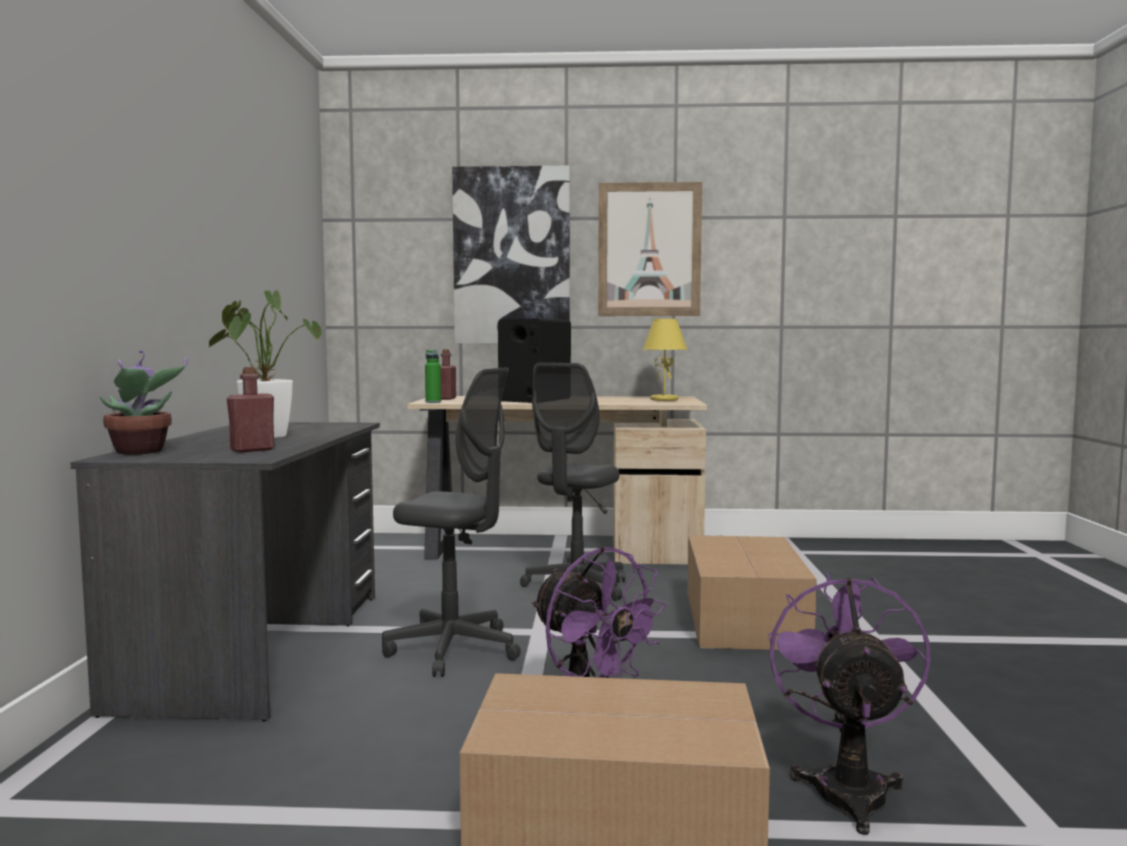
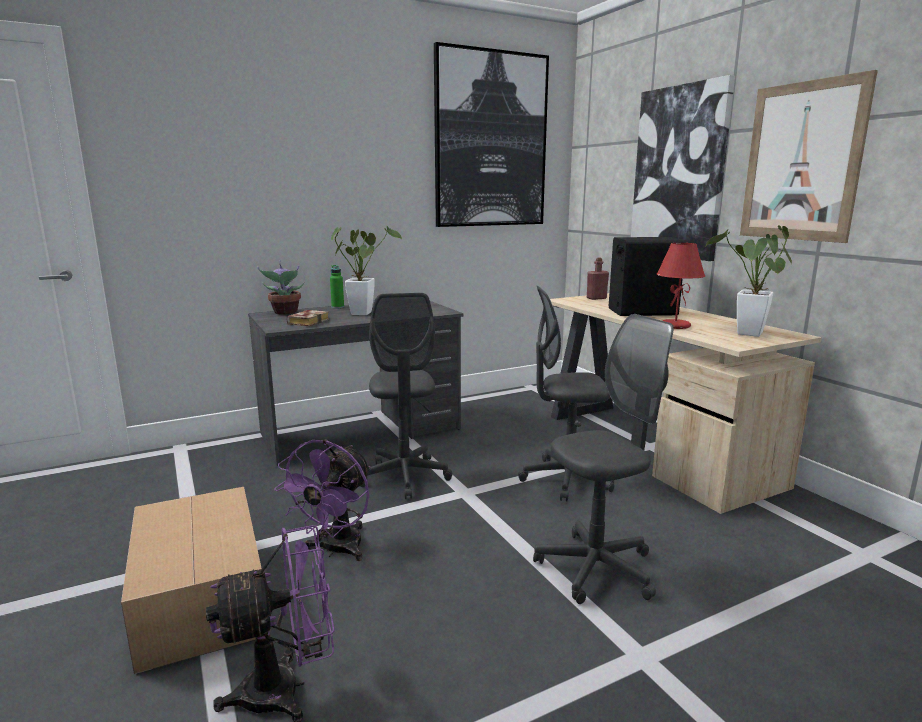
camera: 60 degrees right, 10 degrees up
(252, 450) = (308, 322): red bottle -> book
(277, 195) = (491, 140): none -> picture
(433, 402) = (565, 300): green bottle -> green bottle (337, 307)
(604, 402) = (675, 326): none -> red table lamp
(664, 400) = (748, 335): yellow table lamp -> potted plant
(745, 619) = (596, 569): cardboard box -> grey office chair

